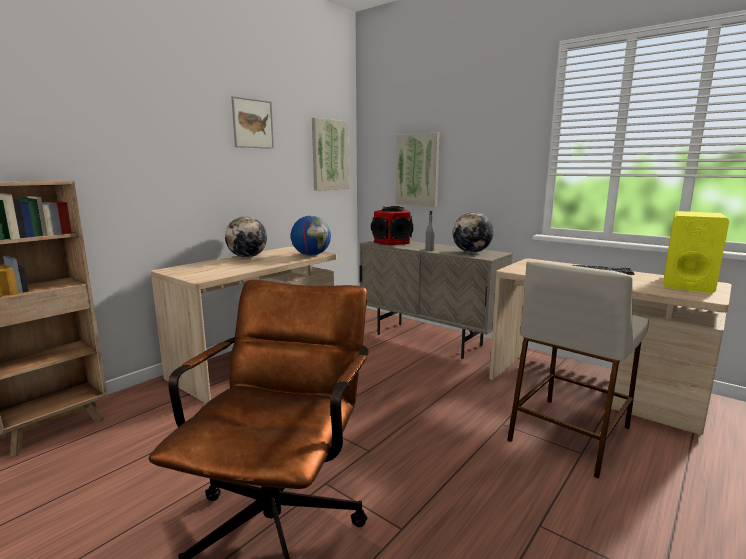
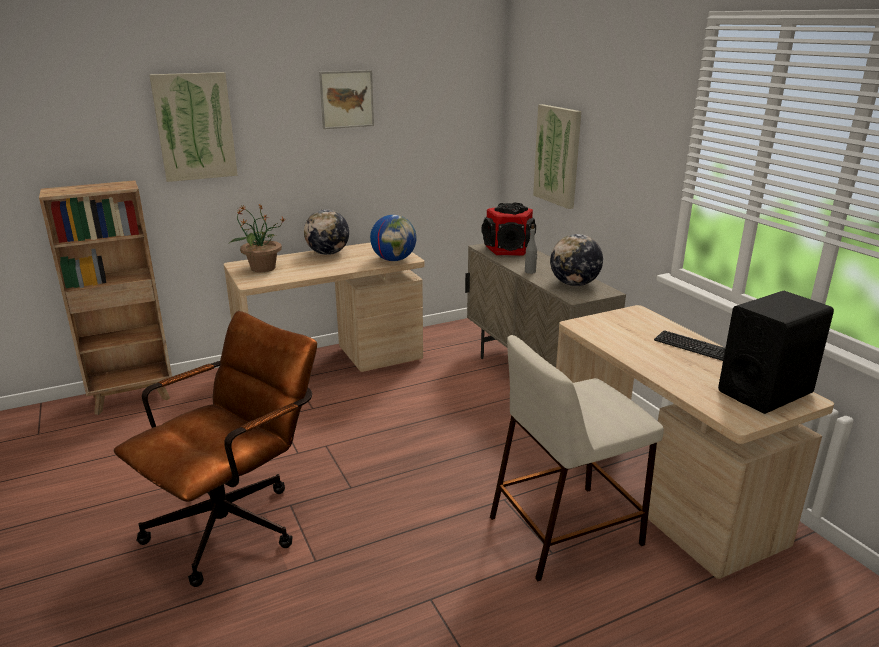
camera: 25 degrees right, 10 degrees up
(197, 269) = (262, 268): none -> potted plant
(329, 155) = (458, 125): picture -> picture (195, 126)
(687, 284) = (765, 392): yellow speaker -> black speaker

